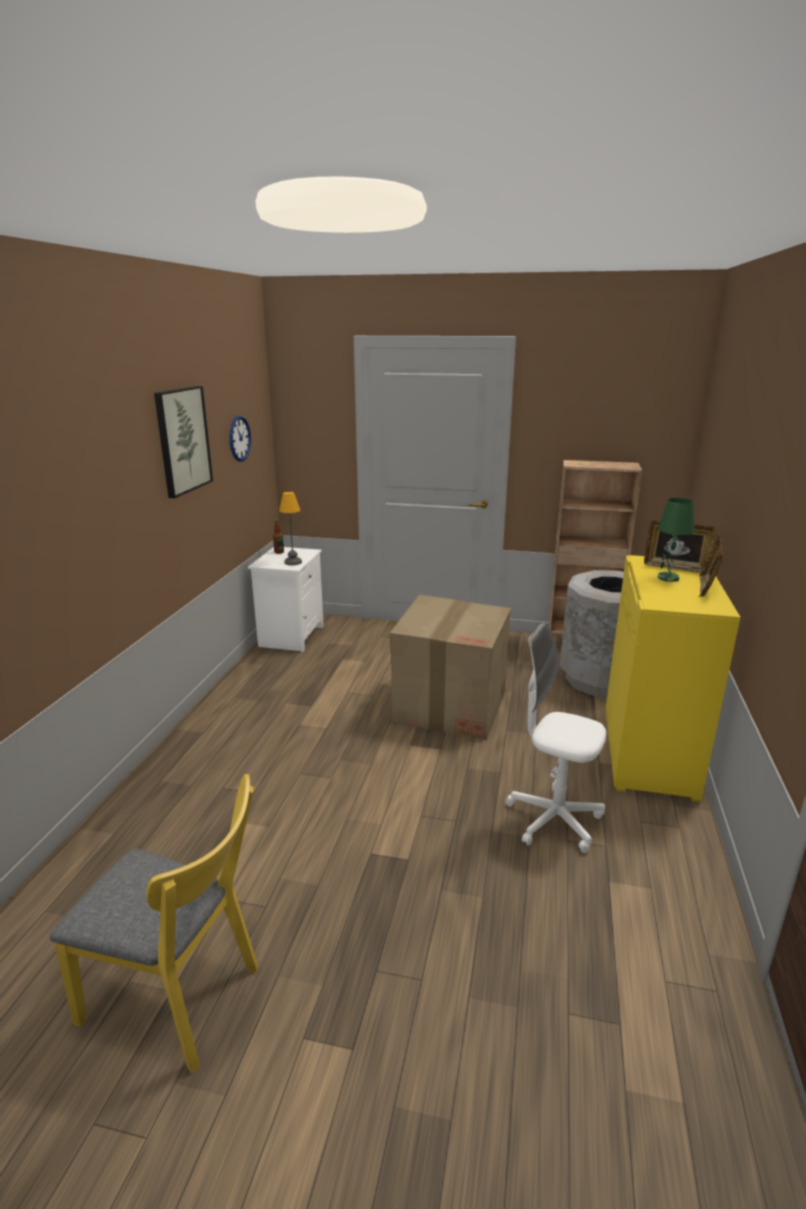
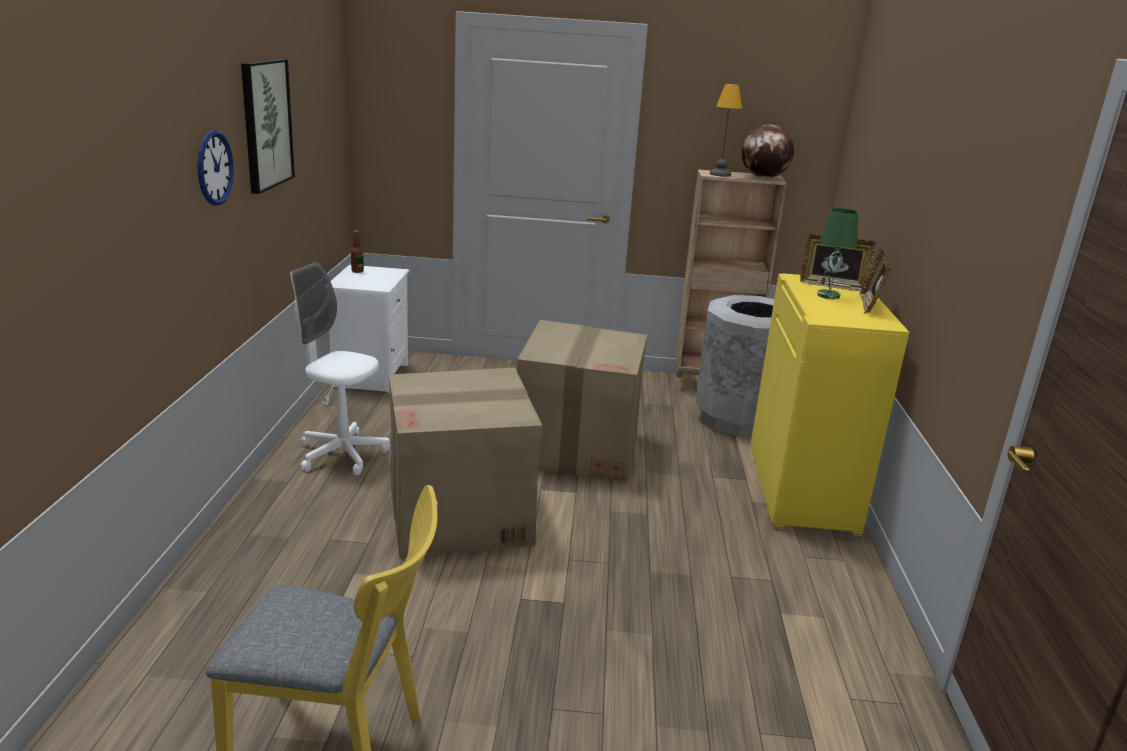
camera: 10 degrees left, 0 degrees up
(239, 438) = (318, 128): wall clock -> wall clock (214, 168)
(293, 562) = (380, 282): table lamp -> table lamp (721, 174)
(336, 768) = (461, 515): none -> cardboard box
(554, 820) = (714, 558): white office chair -> white office chair (341, 454)
(621, 466) = (763, 177): none -> globe

